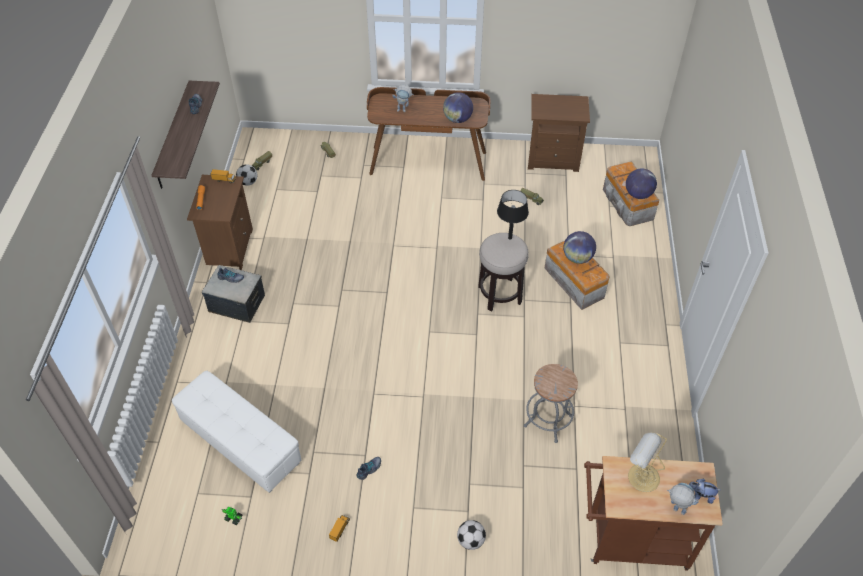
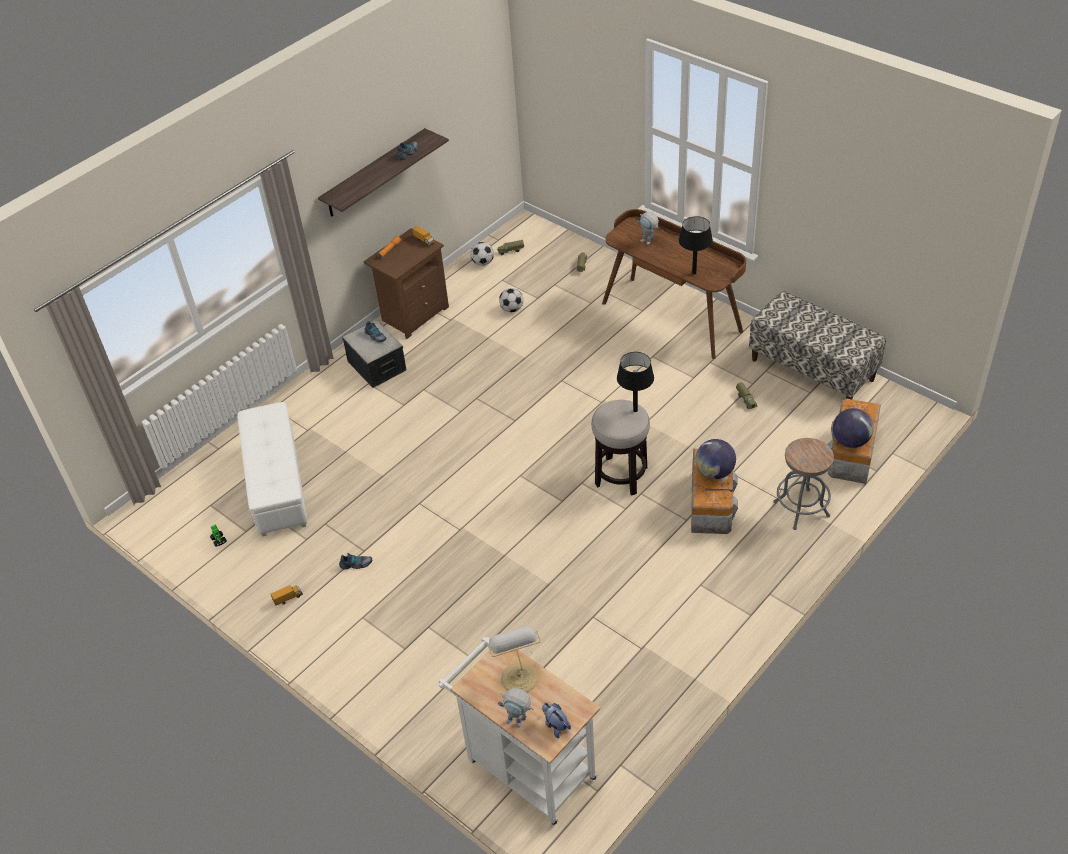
camera: 40 degrees right, 5 degrees down
(457, 119) = (694, 273): globe -> black table lamp
(471, 540) = (384, 674): football -> football (512, 309)
(548, 421) = (553, 615): grey stool -> grey stool (801, 509)
(553, 158) = (812, 369): brown nightstand -> bench
(630, 541) = (525, 766): brown cart -> white cart
(675, 509) = (518, 722): toy robot -> toy robot turned 135 degrees clockwise

